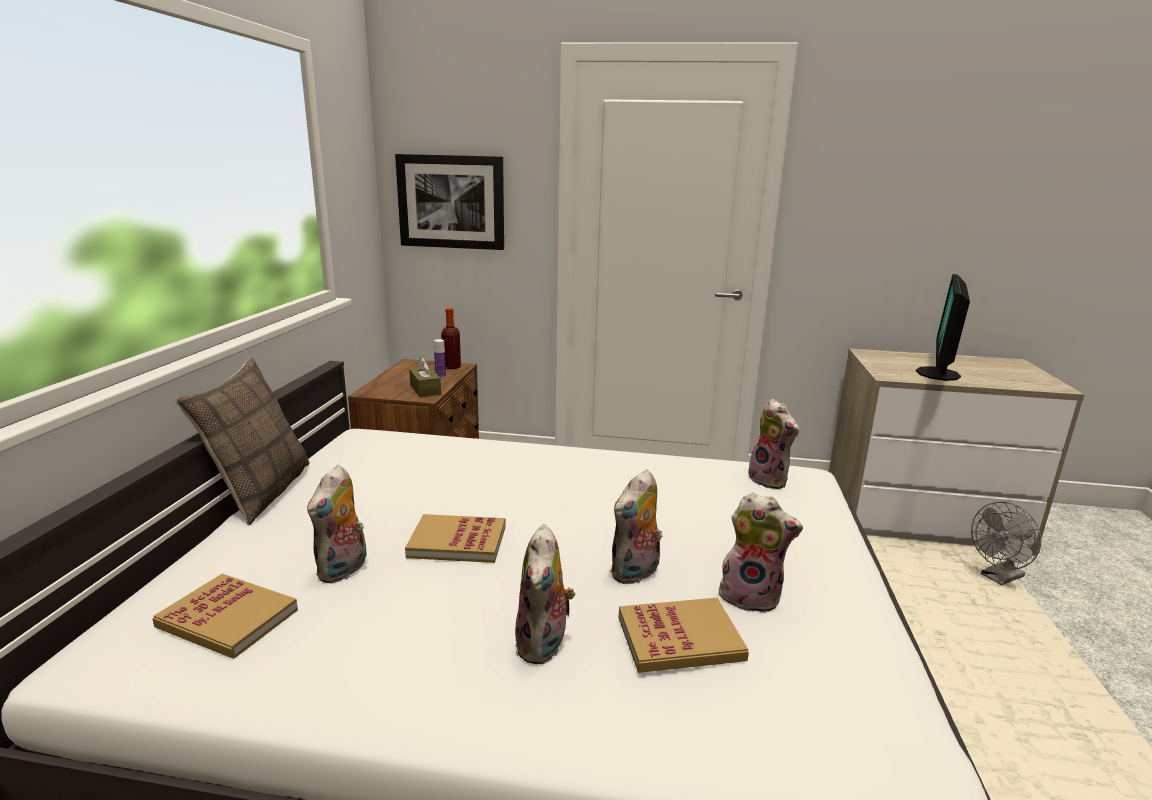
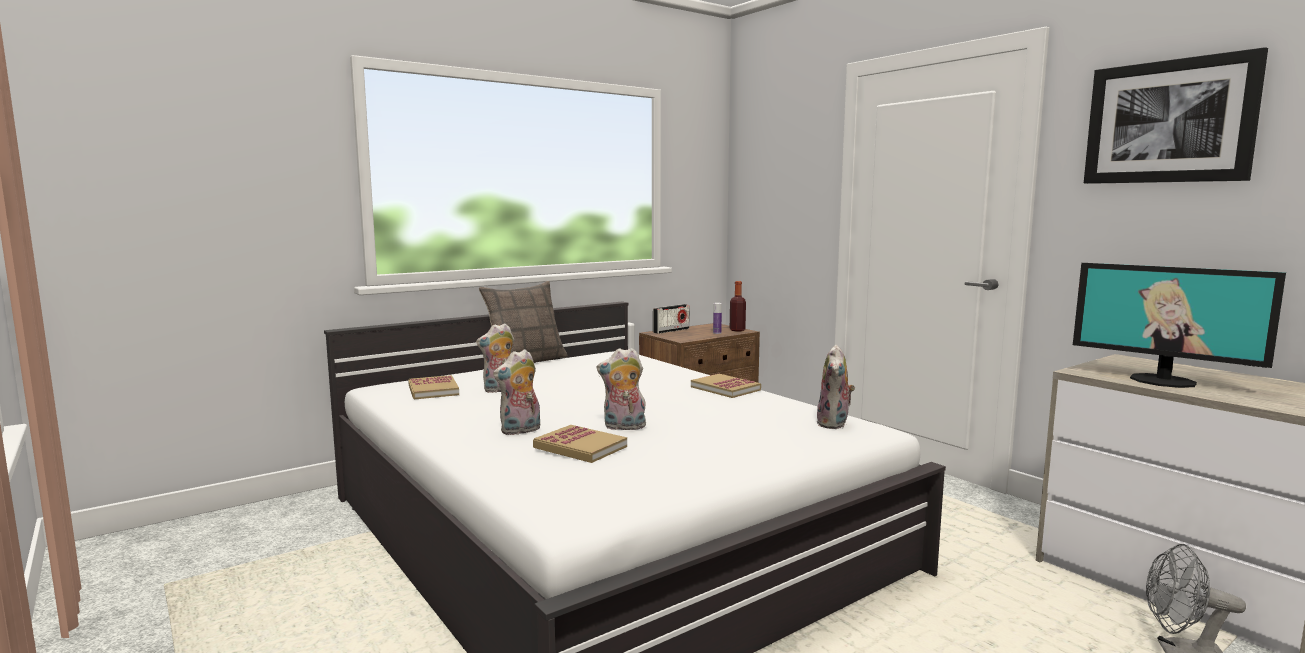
camera: 45 degrees right, 10 degrees down
(381, 383) = (671, 330): none -> radio
(425, 390) = (690, 337): brown tissue box -> none
(451, 202) = (769, 199): picture -> picture (1169, 122)
(457, 542) = (566, 395): book -> book (725, 388)
(751, 596) = (663, 452): plush toy -> none
(939, 374) = (1163, 380): monitor -> monitor turned 120 degrees counterclockwise

